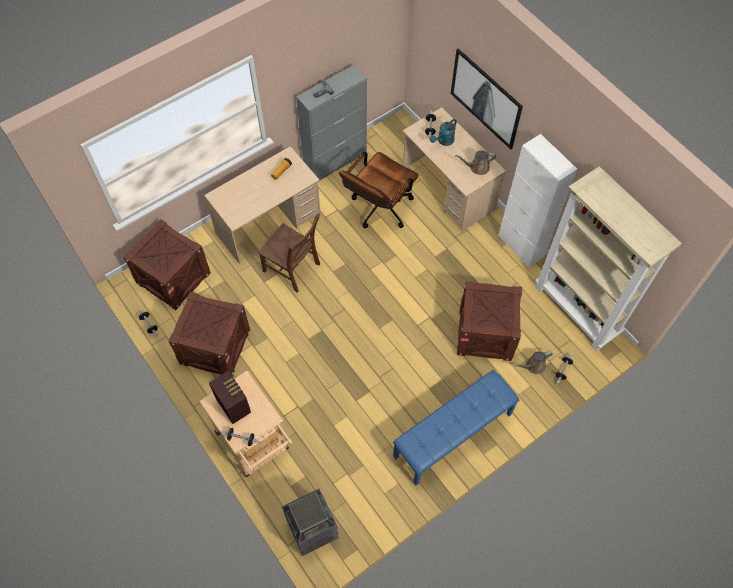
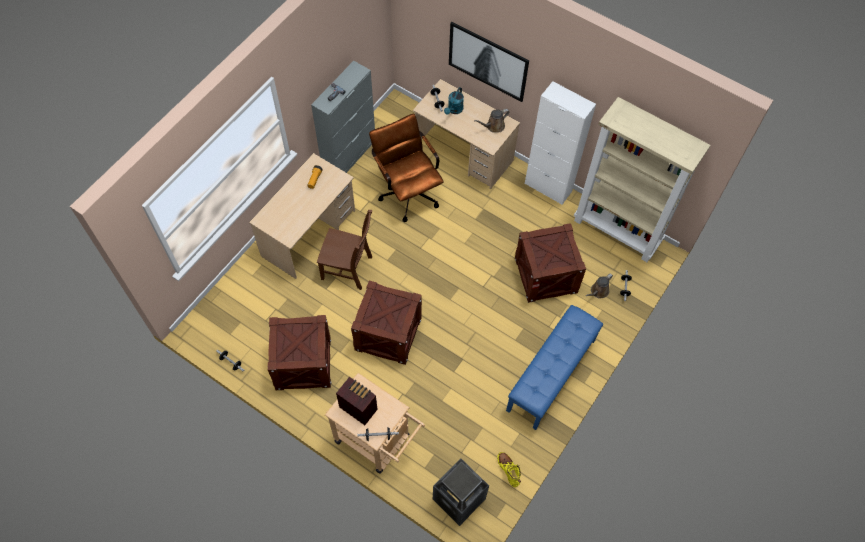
camera: 20 degrees left, 0 degrees up
(173, 278) = (236, 311): crate -> crate (388, 334)
(373, 516) = (508, 470): none -> yellow boot
(378, 210) = (407, 191): brown office chair -> brown office chair turned 135 degrees clockwise

